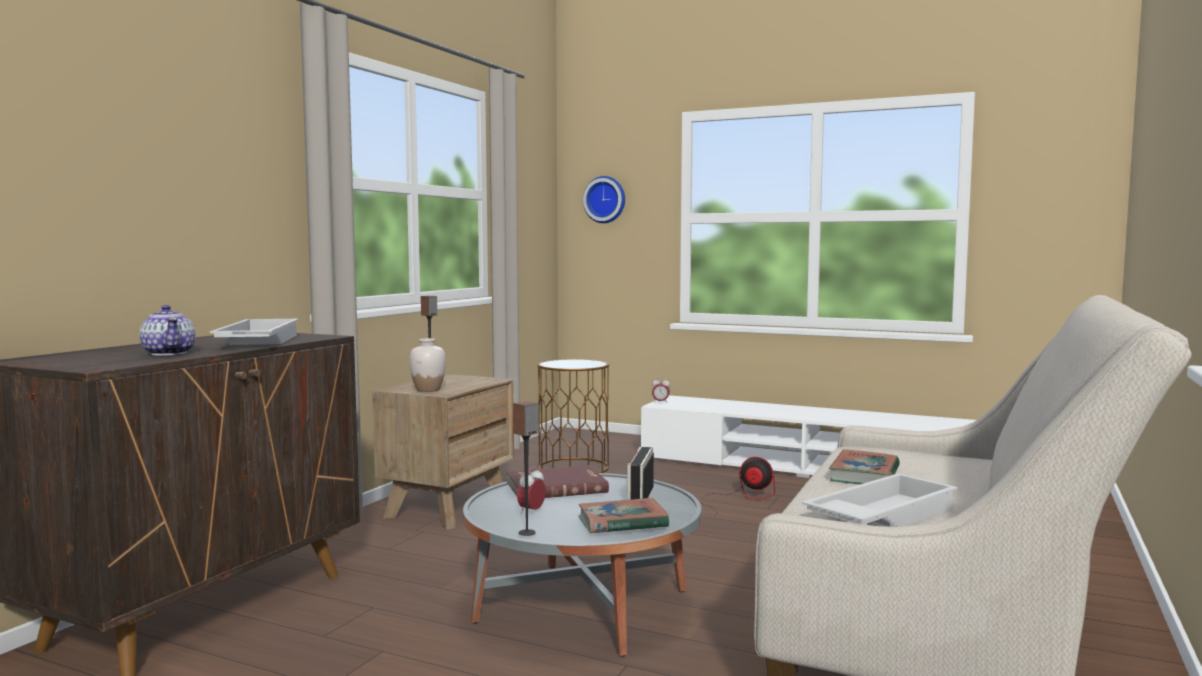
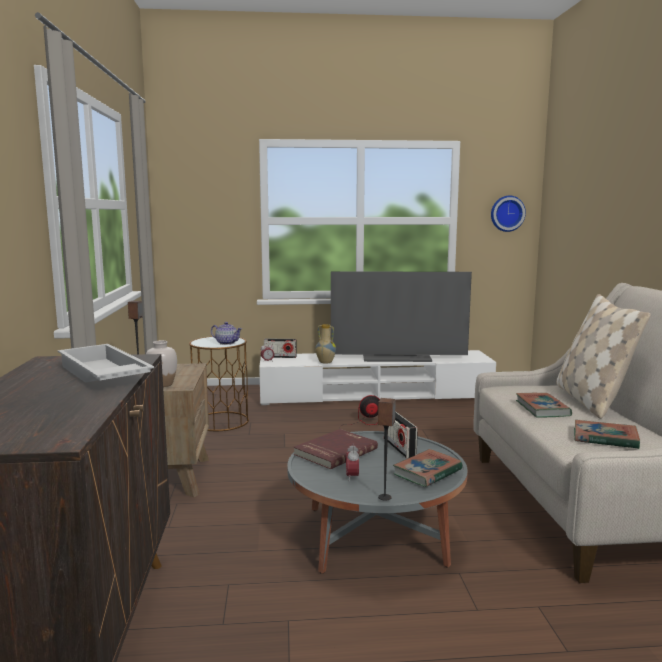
camera: 30 degrees left, 5 degrees up
(169, 353) = (65, 404): teapot -> teapot (226, 343)
(605, 200) = (196, 205): wall clock -> wall clock (507, 213)
(684, 400) = (280, 357): none -> radio
(731, 411) = (325, 362): none -> vase
(844, 416) = (397, 357): none -> television
(880, 515) = (605, 438): white tray -> book
(970, 478) = (591, 401): none -> beige pillow

